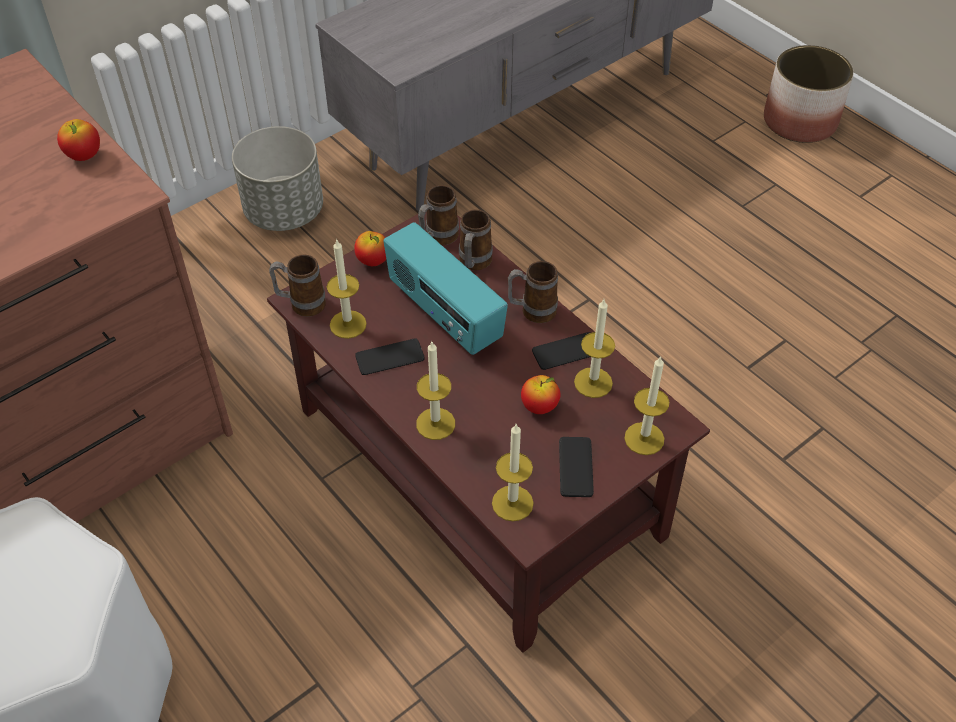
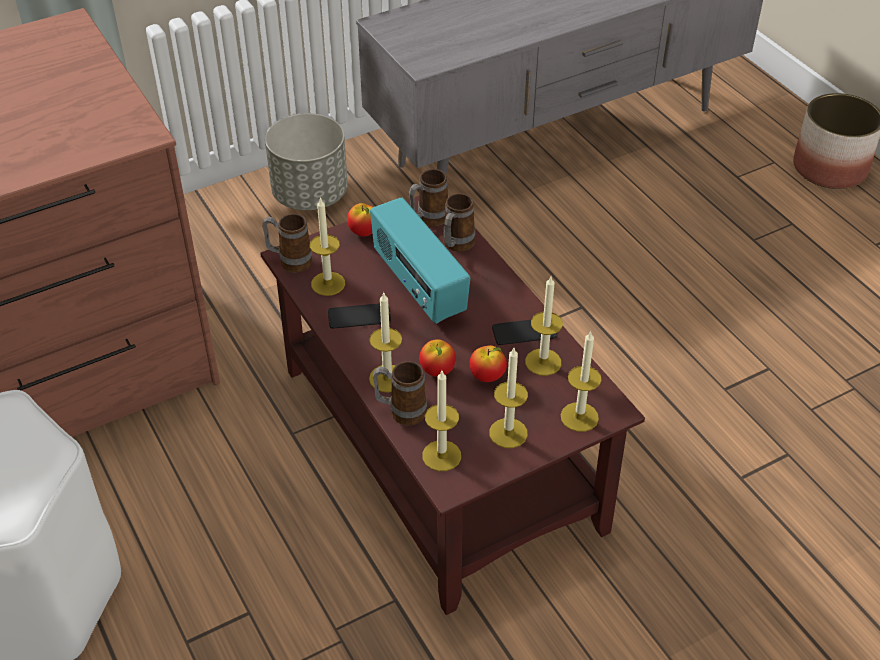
camera: 10 degrees right, 5 degrees down
(84, 156) = (111, 100): apple -> apple (437, 371)
(531, 311) = (500, 293): mug -> mug (400, 411)
(575, 467) = (508, 433): phone -> candle

